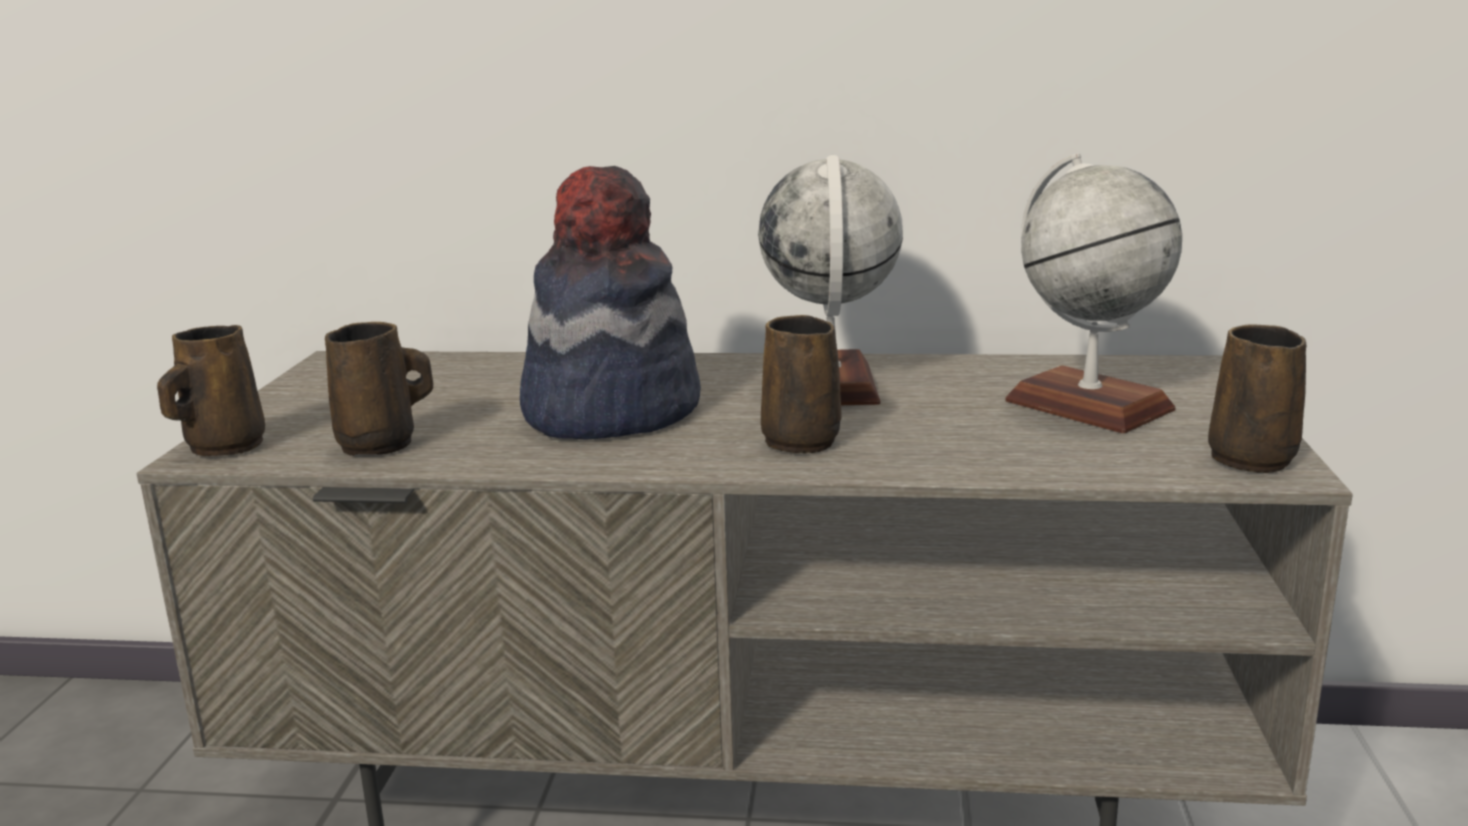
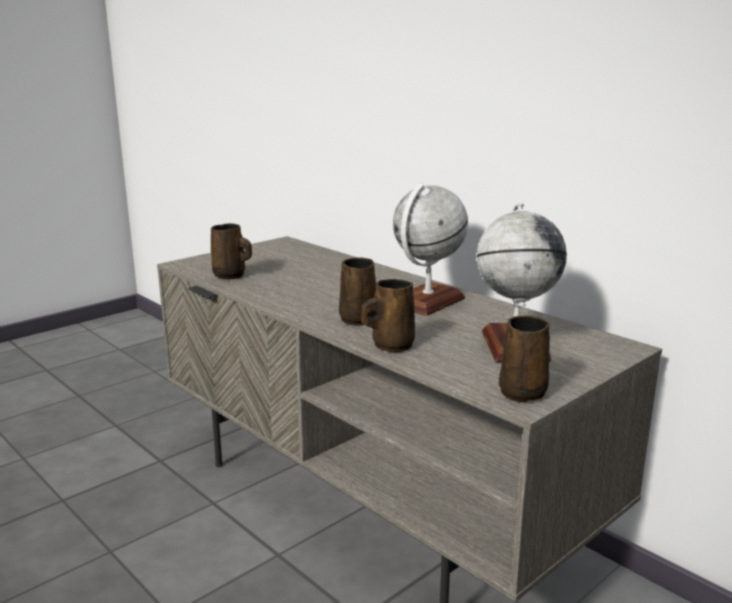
camera: 40 degrees right, 0 degrees up
(222, 448) = (190, 263): brown mug -> brown mug (390, 345)
(609, 410) = (323, 286): hat -> none

